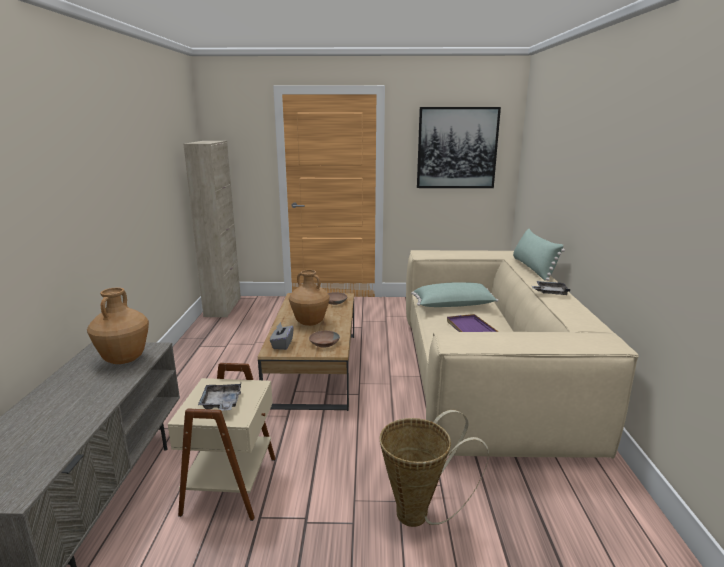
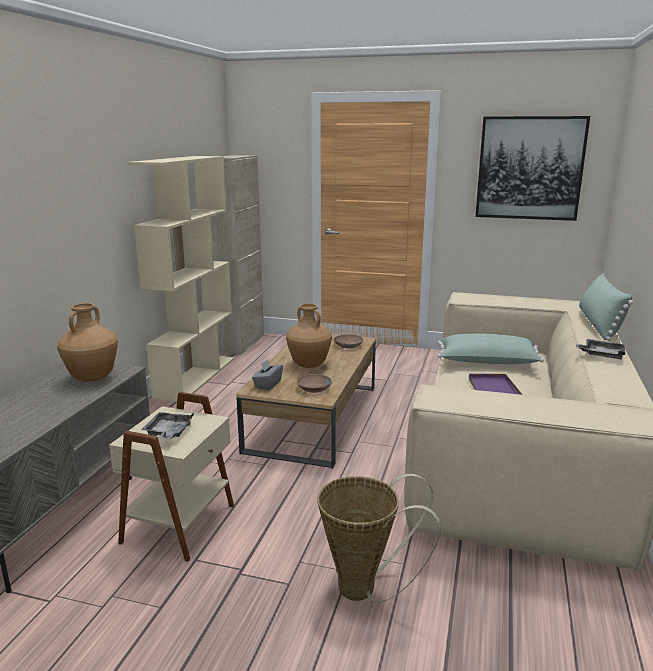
camera: 15 degrees right, 0 degrees up
(192, 342) = (196, 377): none -> beige bookcase

